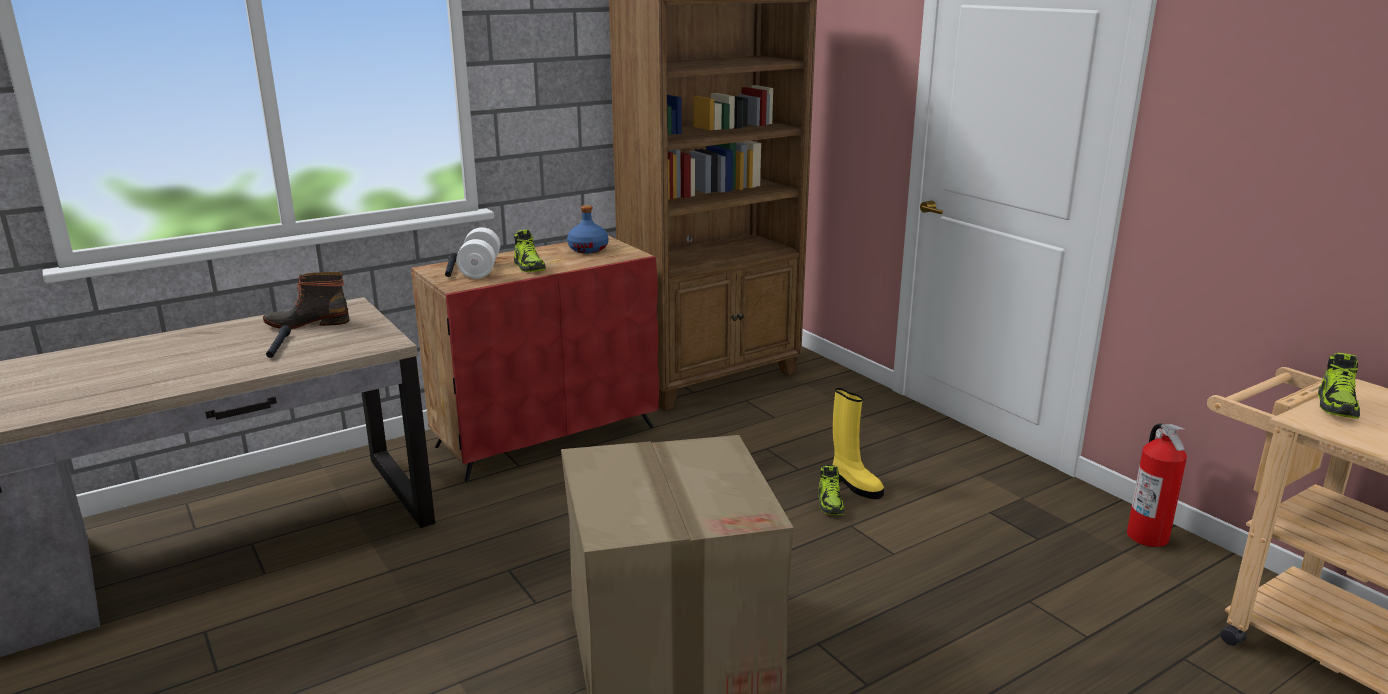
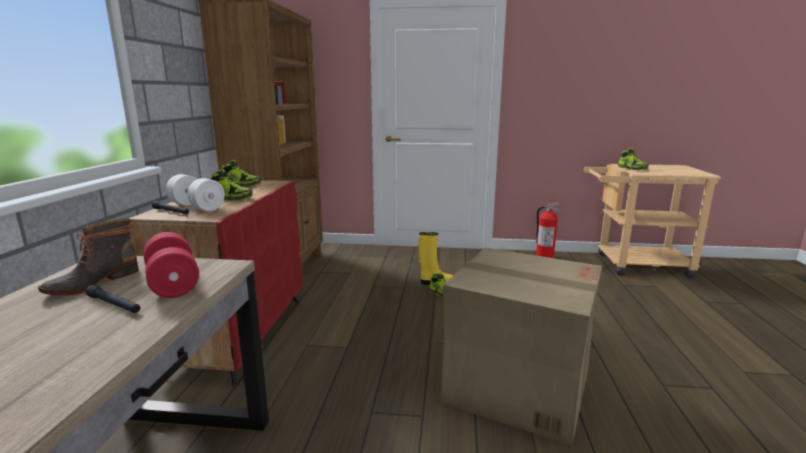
camera: 50 degrees left, 5 degrees down
(334, 344) = (173, 283): none -> red dumbbell
(588, 249) = (241, 185): blue bottle -> shoe

